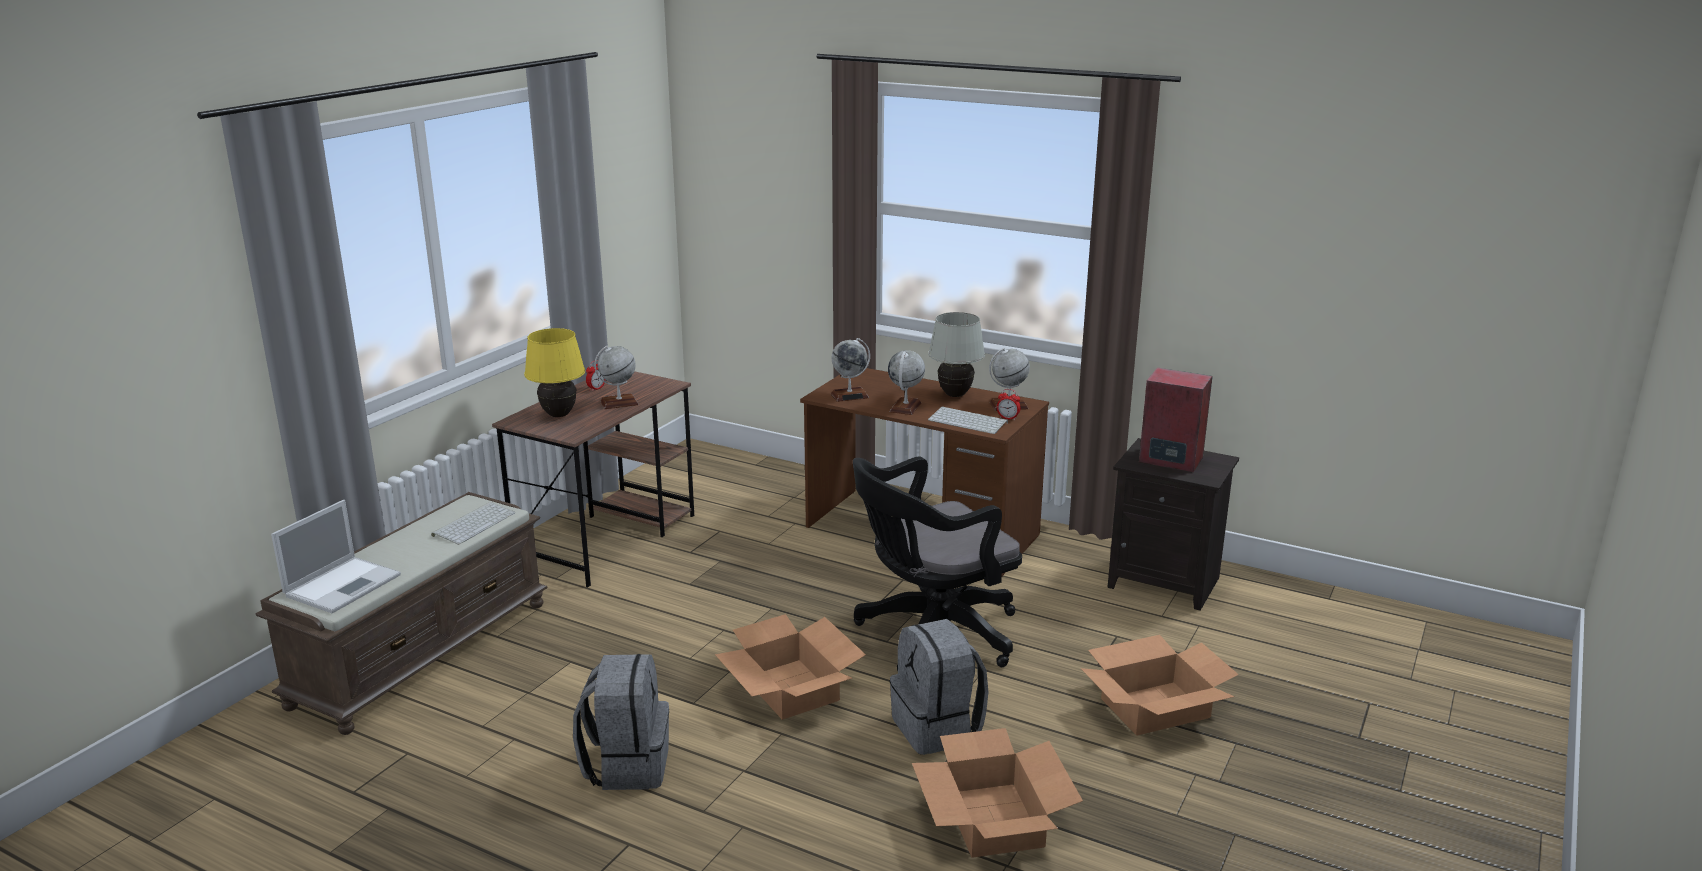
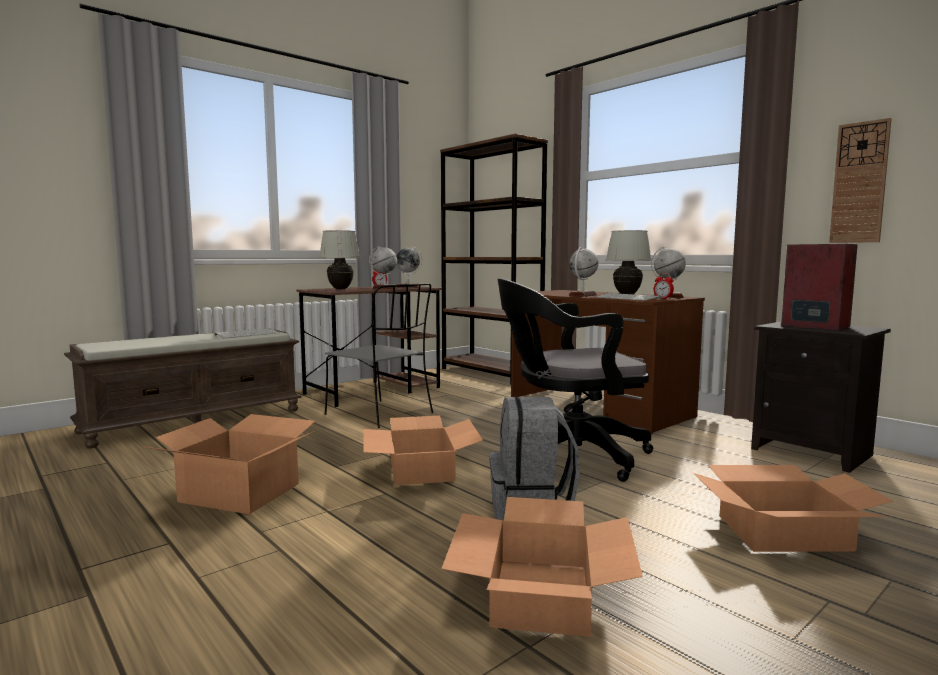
camera: 20 degrees right, 15 degrees down
(344, 584) = (126, 343): laptop -> none
(558, 415) = (340, 289): yellow table lamp -> white table lamp
(627, 765) = (240, 492): grey backpack -> cardboard box
(664, 594) = (381, 414): none -> grey chair
(740, 465) = (490, 373): none -> brown bookcase
(849, 395) = (545, 293): globe -> globe (408, 287)
(1215, 292) = (859, 183): none -> wall clock

